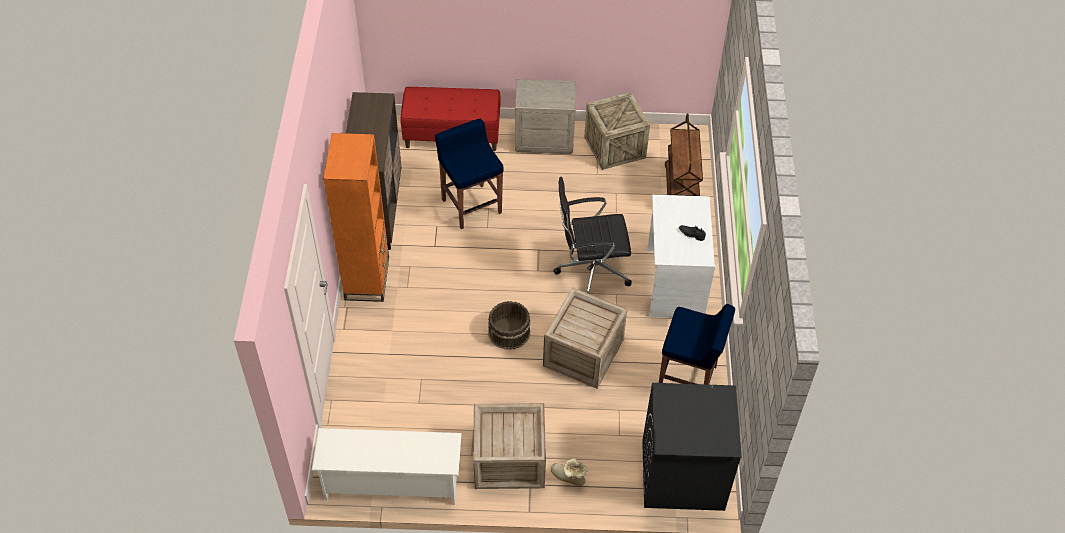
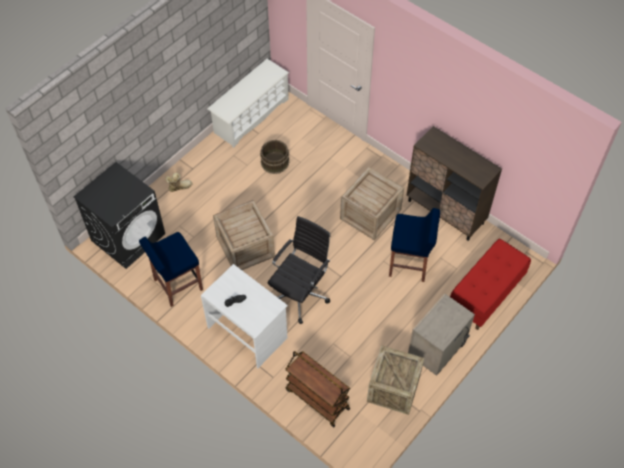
camera: 130 degrees right, 5 degrees up
(367, 278) = (394, 177): orange bookcase -> none
(508, 459) = (215, 168): crate -> crate (371, 214)
(509, 333) = (293, 220): brown bucket -> brown bucket (274, 162)

